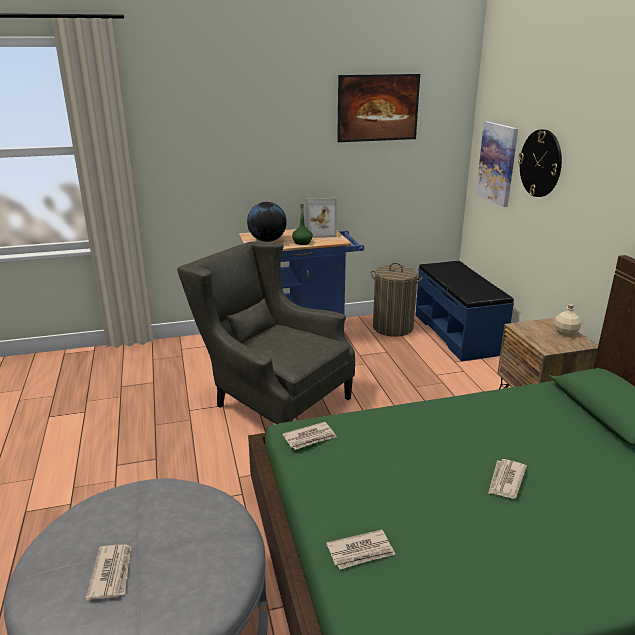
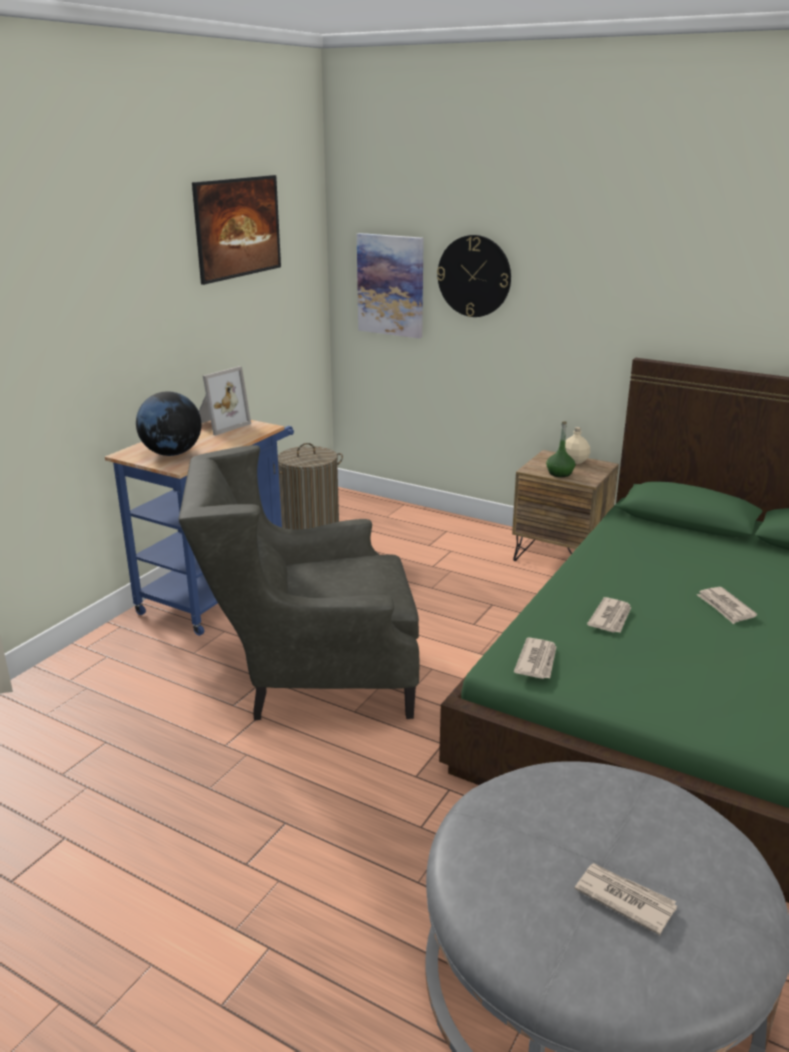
camera: 45 degrees left, 0 degrees up
(302, 242) = (225, 442): green bottle -> green bottle (559, 473)
(361, 552) = (746, 724): newspaper -> newspaper (611, 618)
(458, 333) = (387, 515): blue bench -> none

